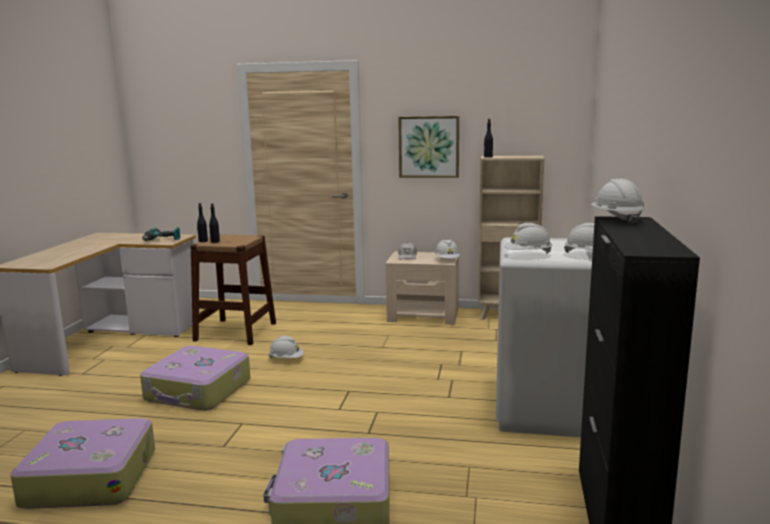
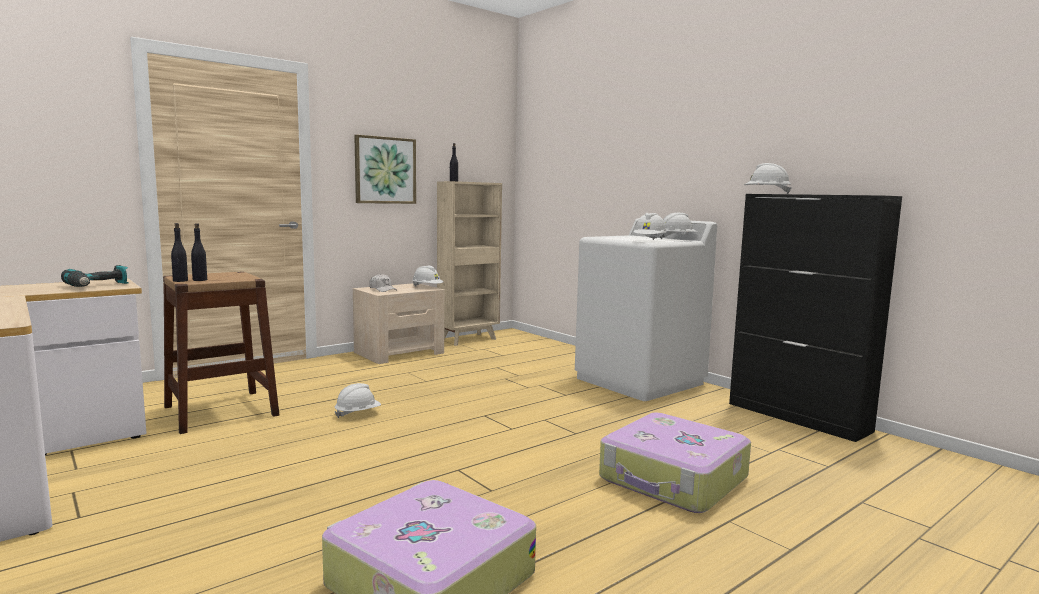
camera: 50 degrees left, 5 degrees down
(198, 391) = (330, 467): suitcase -> none

